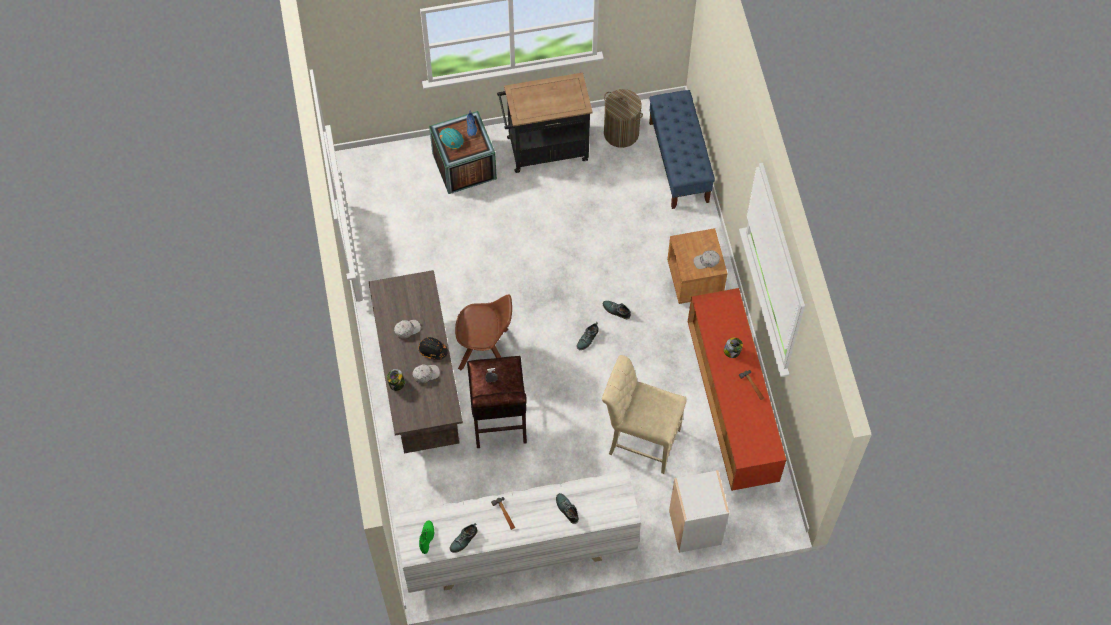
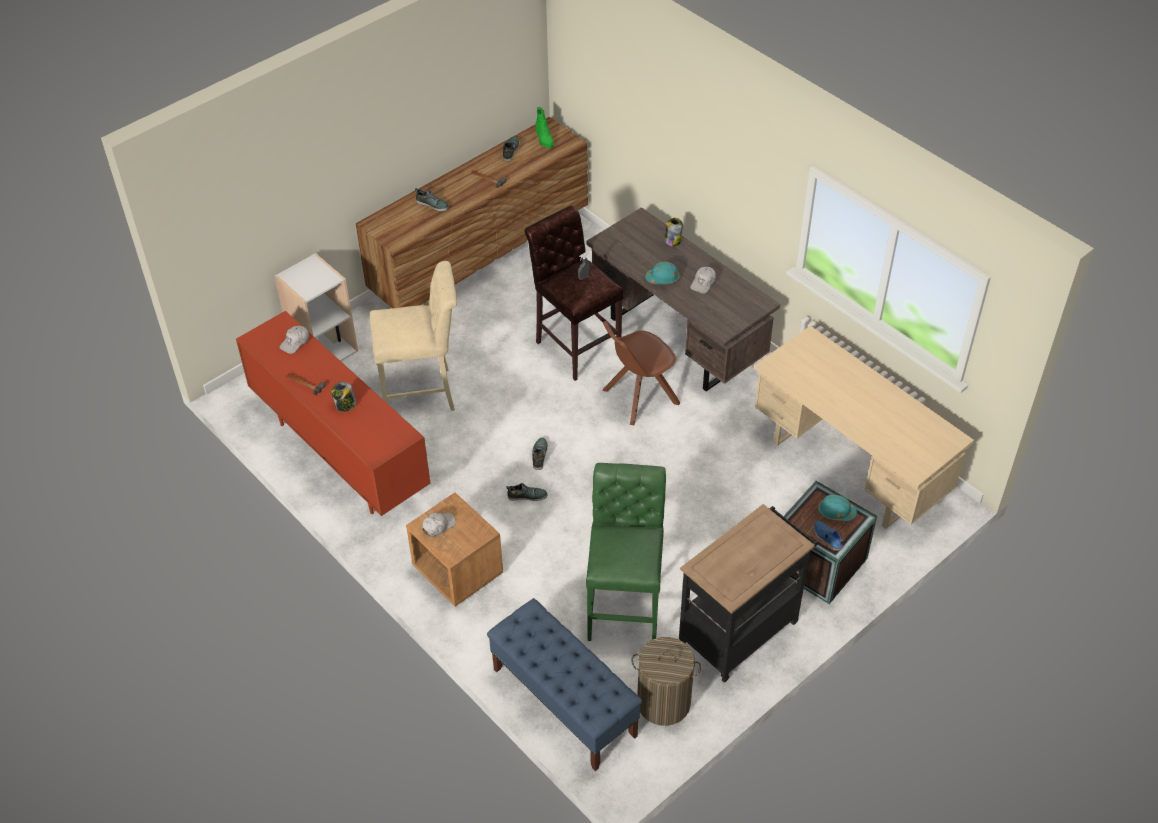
camera: 150 degrees right, 15 degrees down
(389, 216) = (849, 469): none -> beige desk
(425, 374) = (652, 258): white cap -> white cap (295, 342)
(432, 350) = (663, 278): black hard hat -> turquoise hard hat
(518, 554) = (481, 263): white cabinet -> brown cabinet
(603, 201) = (625, 605): none -> green stool

